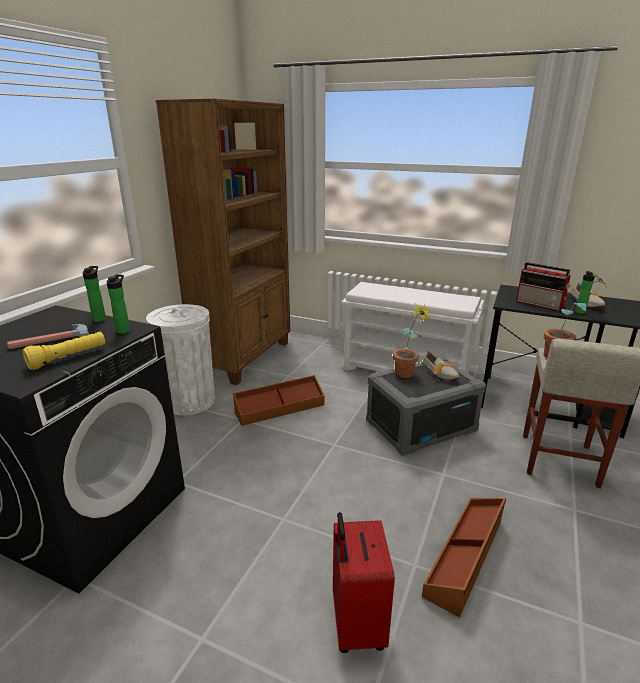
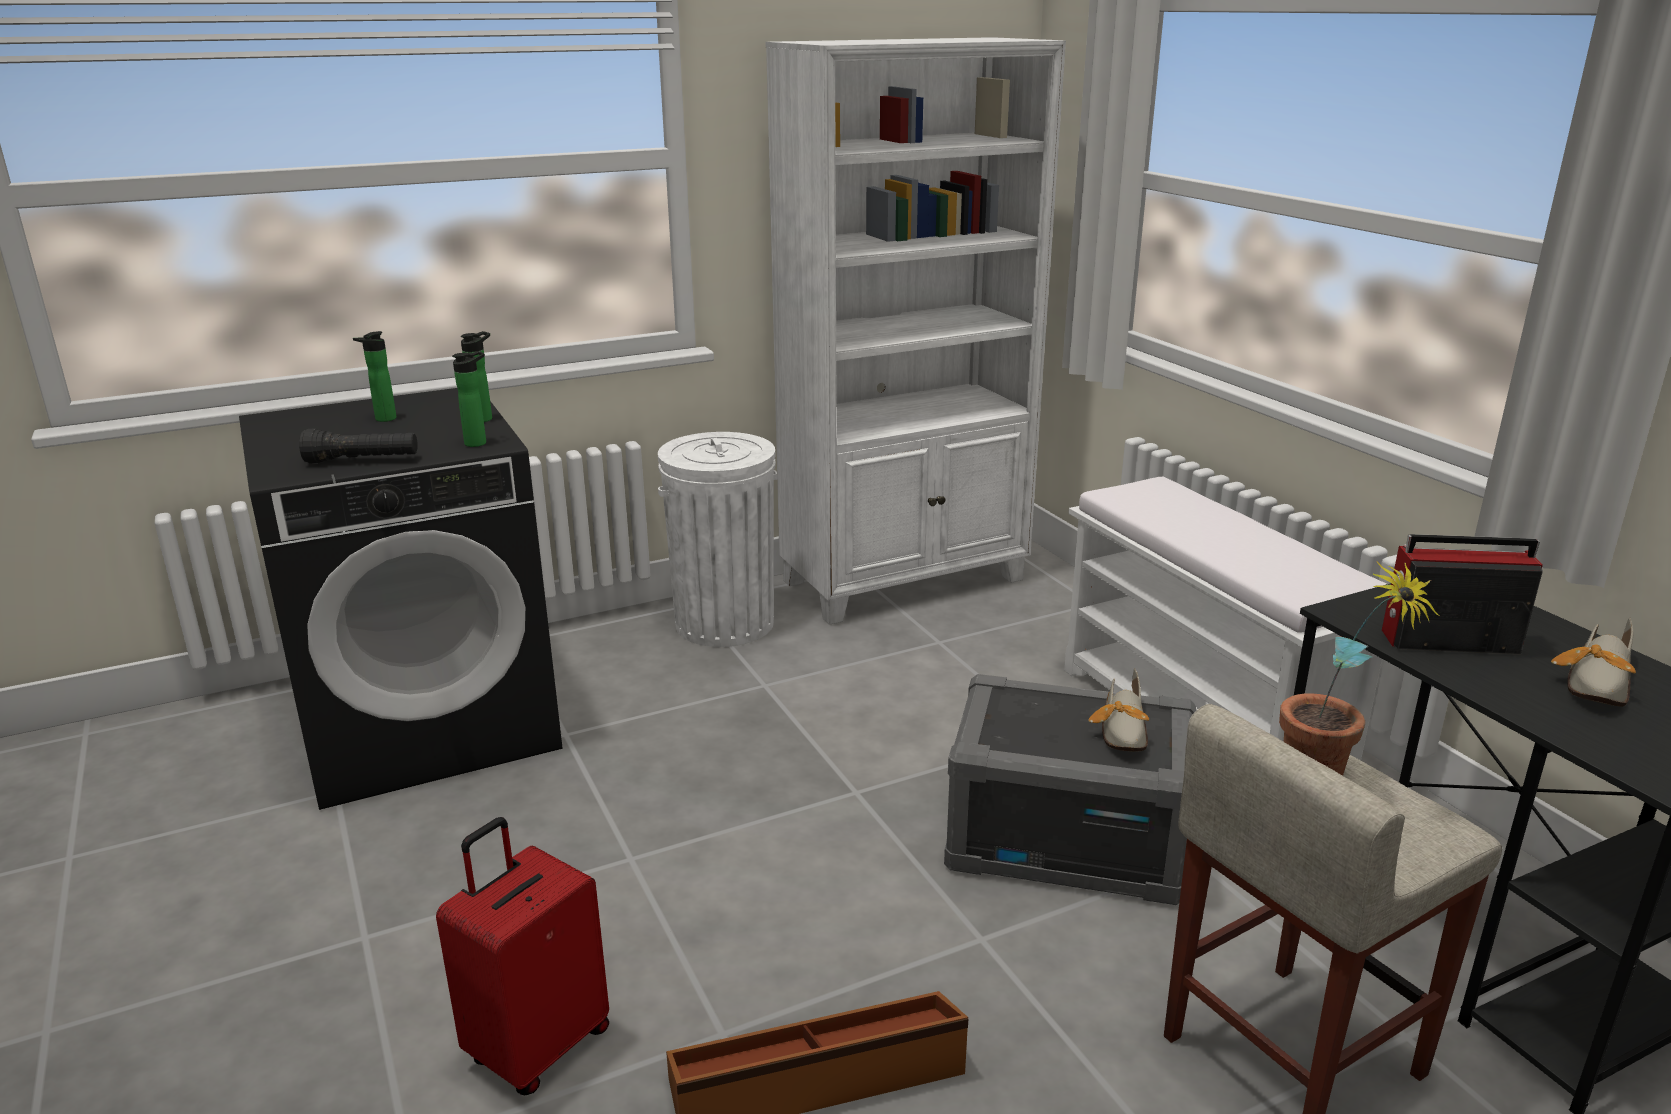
camera: 40 degrees right, 0 degrees up
(50, 340) = (387, 432): hammer -> none
(68, 358) = (363, 461): yellow flashlight -> black flashlight
(245, 357) = (906, 581): brown bookcase -> white bookcase
(279, 408) = (847, 692): brown storage box -> none
(407, 376) = (1045, 706): potted plant -> none
(540, 304) = (1446, 641): radio -> radio turned 105 degrees clockwise
(581, 312) = (1520, 696): bottle -> bottle (383, 419)

